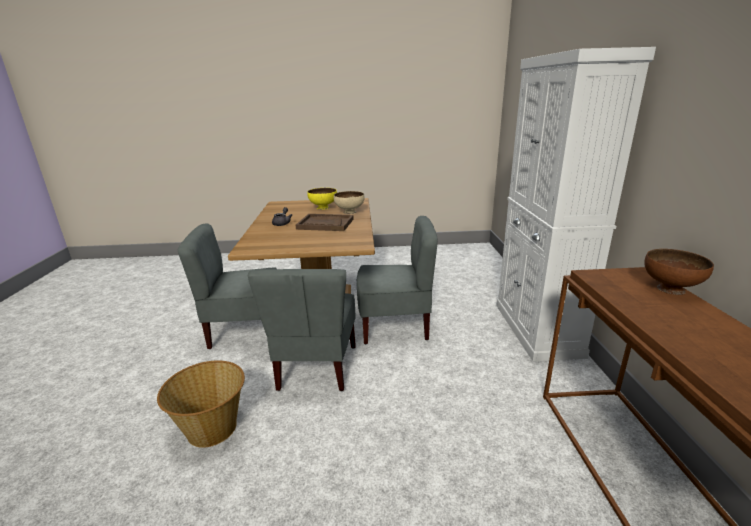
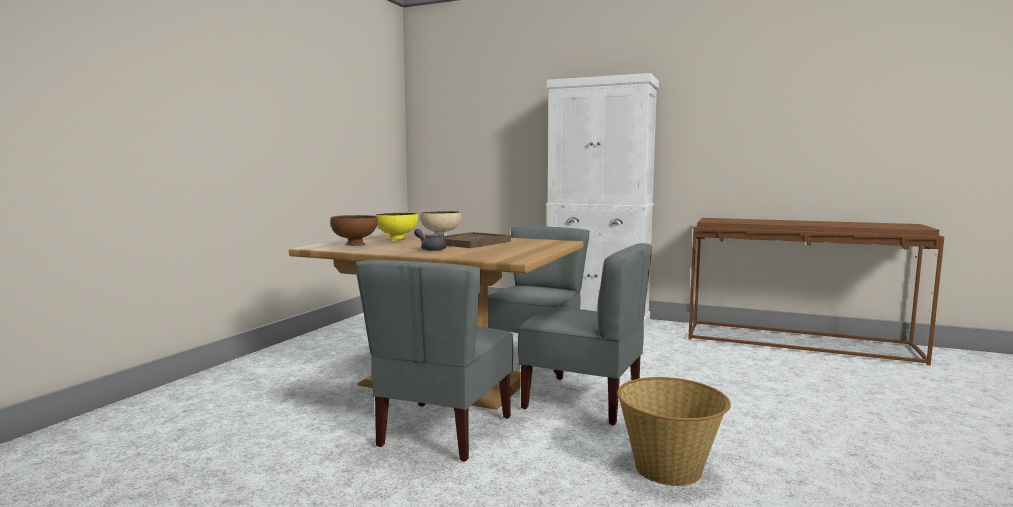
camera: 65 degrees left, 15 degrees down
(669, 289) = (738, 219): brown bowl -> brown bowl (354, 244)

